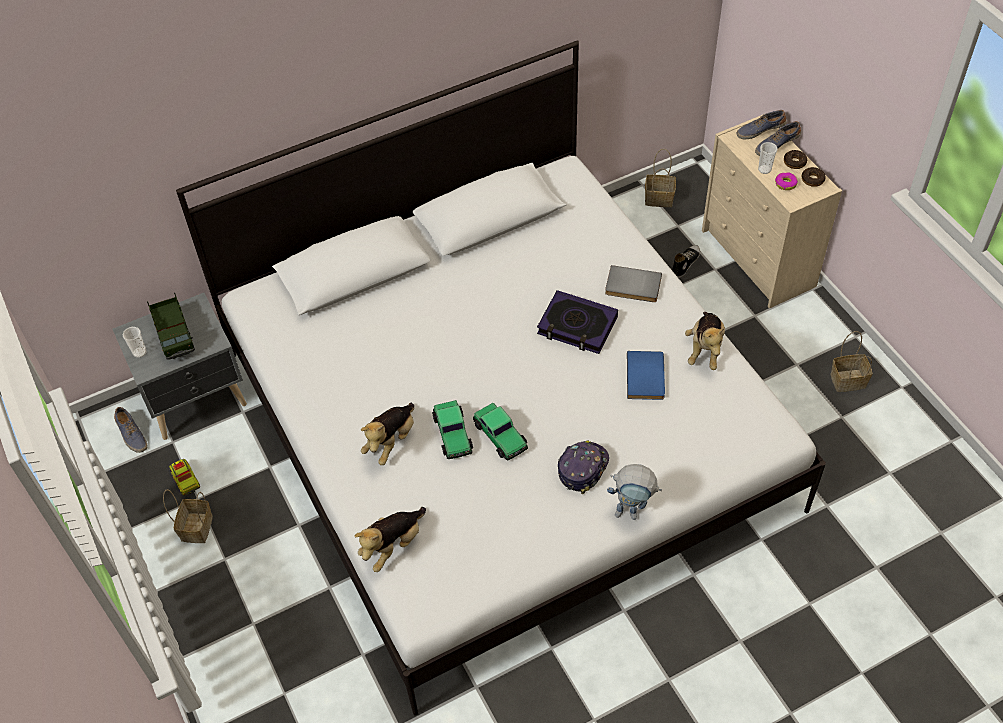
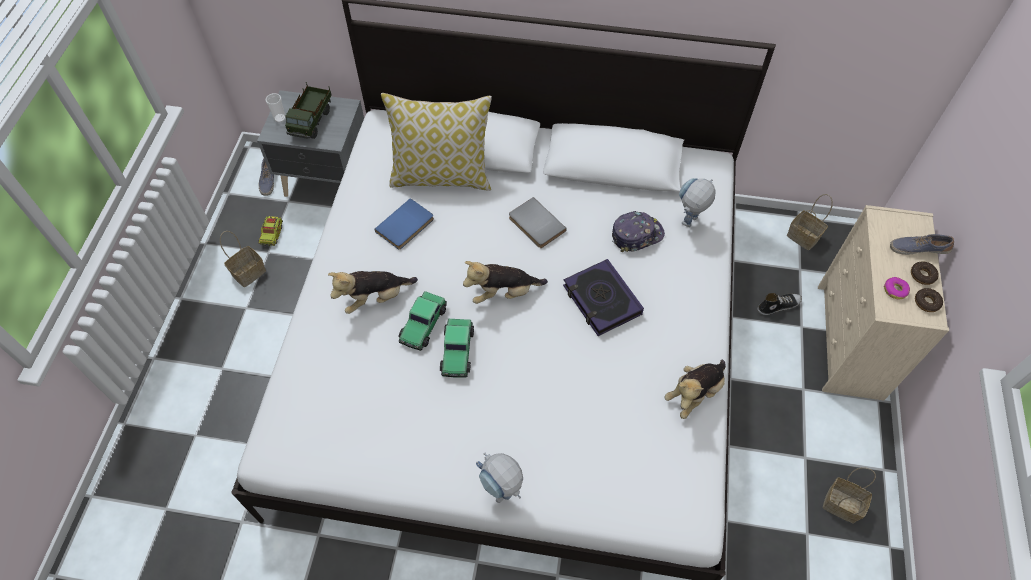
camera: 35 degrees right, 5 degrees up
(351, 310) = (442, 176): none -> pillow
(393, 545) = (300, 383): plush toy -> plush toy (503, 293)
(582, 468) = (496, 425): cap -> cap (636, 235)
(591, 229) = (688, 225): none -> toy robot
(633, 287) = (679, 297): grey book -> grey book (535, 225)
(647, 377) = (621, 384): blue book -> blue book (406, 226)
(760, 130) = (913, 226): shoe -> none
(764, 169) = (885, 265): cup -> none

